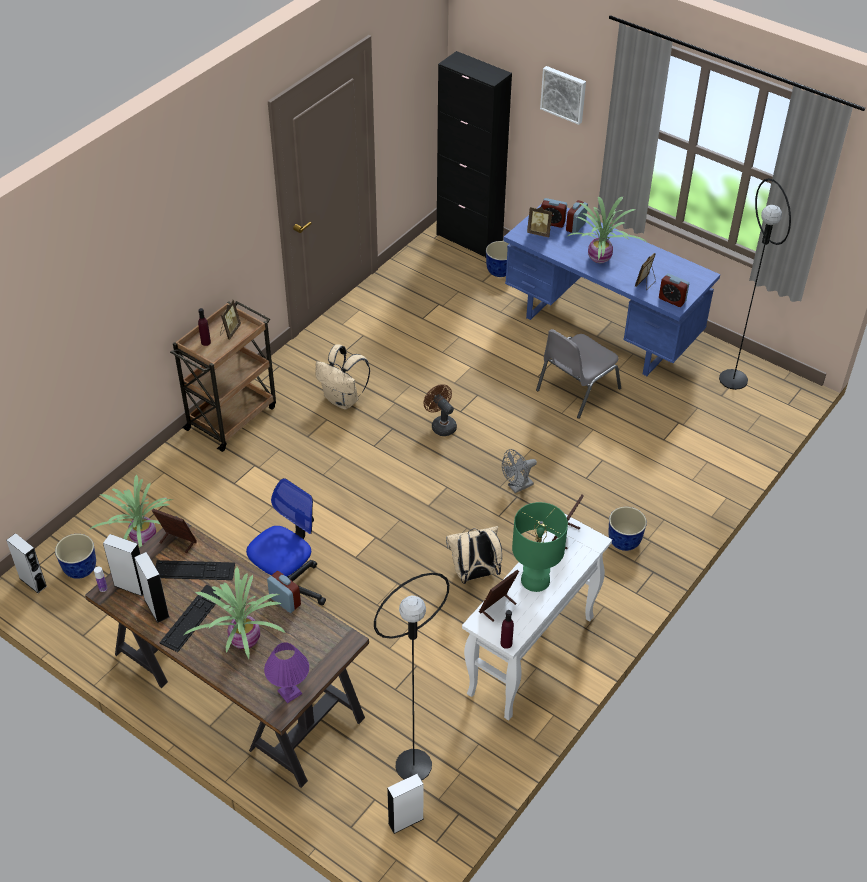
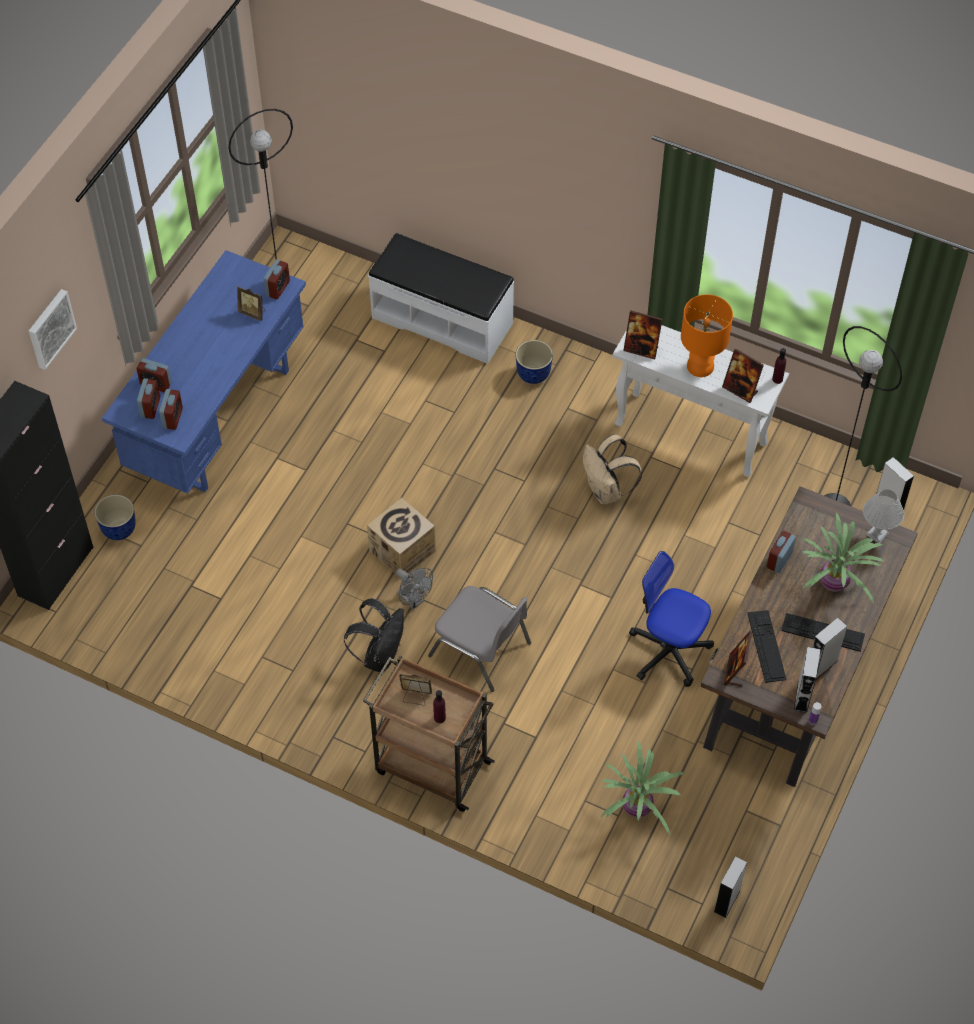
camera: 100 degrees left, 10 degrees up
(81, 569) = (696, 857): planter -> none
(290, 692) = (877, 533): purple table lamp -> white table lamp
(343, 400) = (380, 655): beige backpack -> black backpack
(441, 425) = (402, 551): brown fan -> cardboard box
(517, 487) = (480, 469): grey fan -> grey fan (413, 600)
(535, 581) = (701, 366): green table lamp -> orange table lamp
(539, 233) = (172, 418): picture frame -> alarm clock
(576, 389) = (321, 432): grey chair -> grey chair (481, 650)
(600, 259) = (215, 356): potted plant -> none
(698, 484) = (442, 320): none -> white bench

